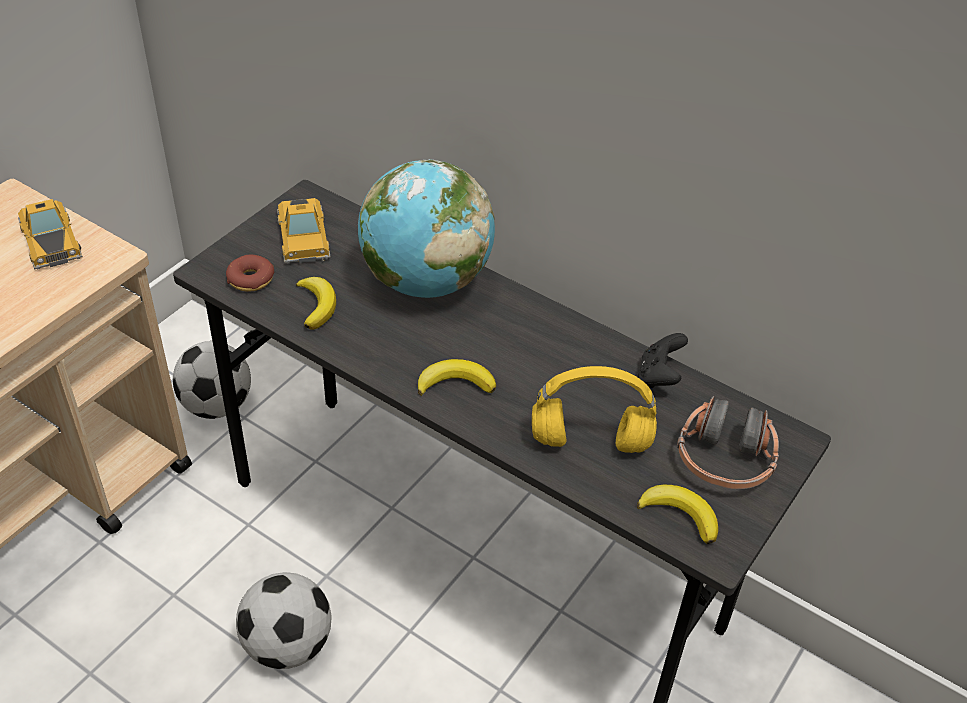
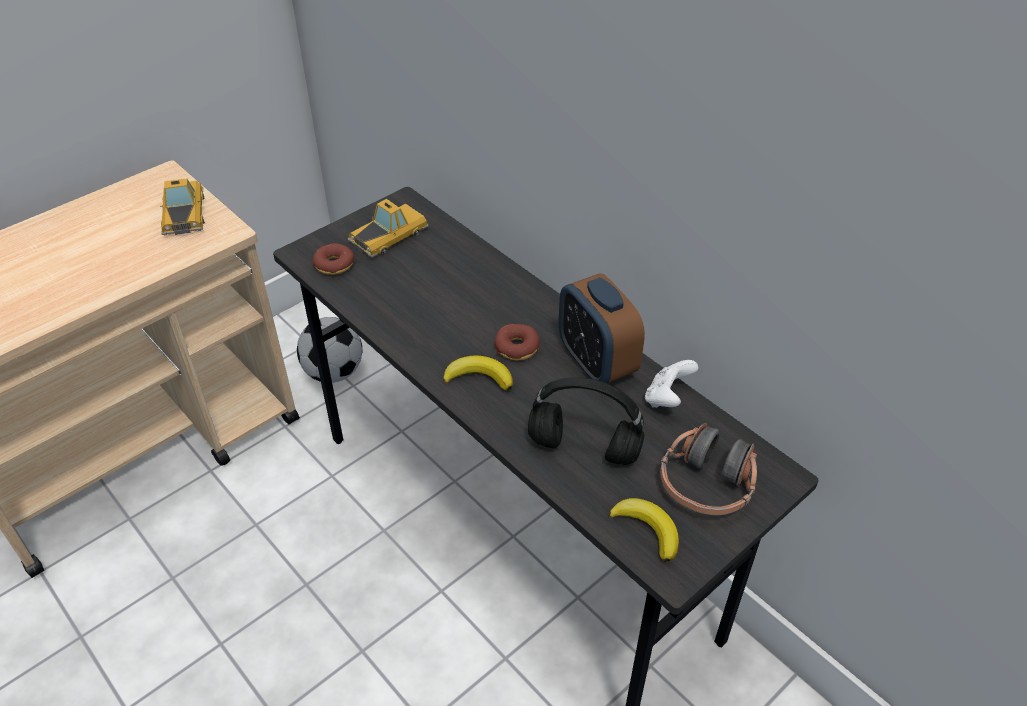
camera: 15 degrees right, 0 degrees up
(287, 645) = (335, 584): football -> none
(303, 237) = (390, 234): toy car -> toy car turned 135 degrees counterclockwise
(317, 305) = (382, 293): banana -> none
(425, 281) = (482, 285): globe -> none
(486, 345) = (517, 347): none -> donut
(574, 349) = (596, 362): none -> alarm clock
(588, 442) = (582, 448): yellow headphones -> black headphones
(659, 376) = (667, 398): black game controller -> white game controller

